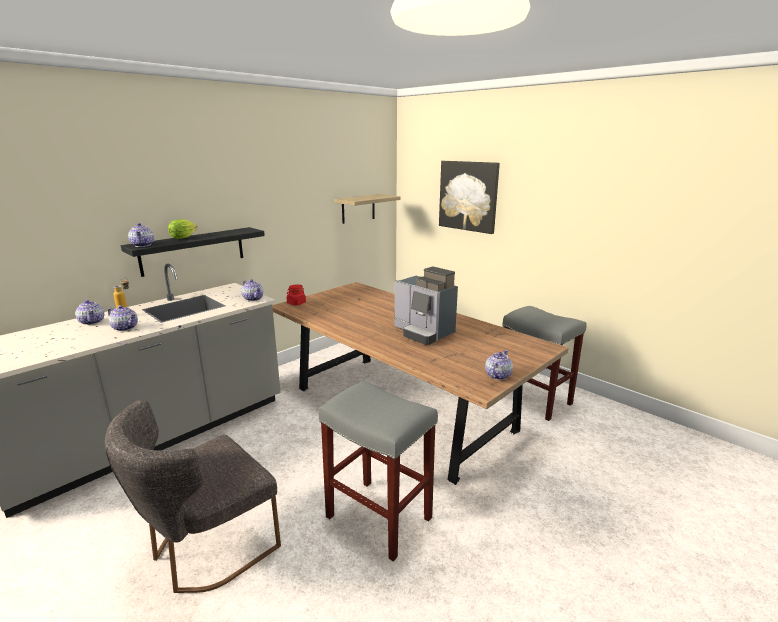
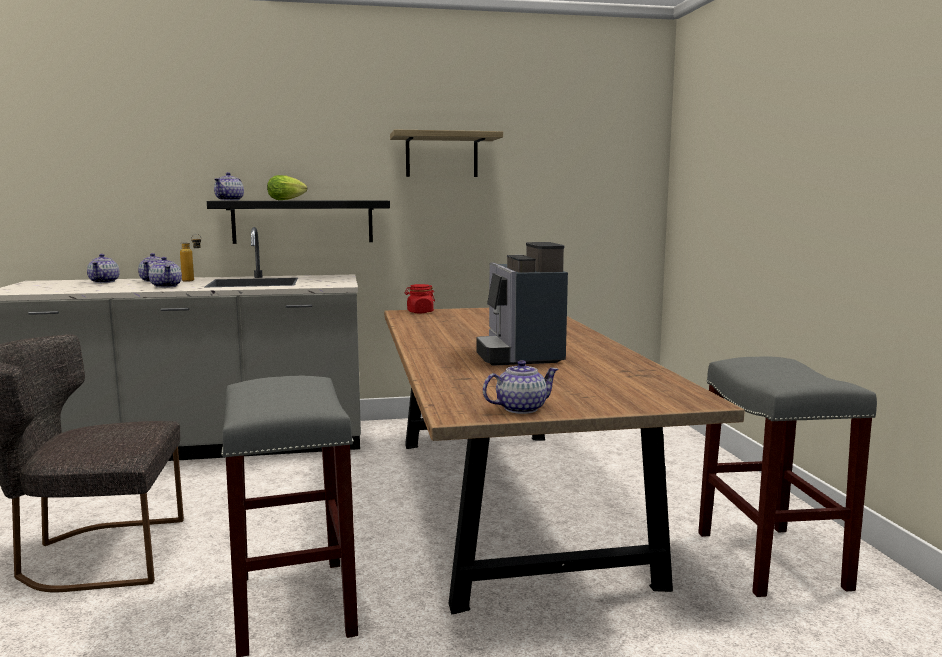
camera: 35 degrees right, 10 degrees down
(253, 298) = (336, 284): teapot -> teapot (104, 282)
(358, 208) = (583, 195): shelf -> shelf (441, 155)
(468, 196) = (750, 164): picture -> none

